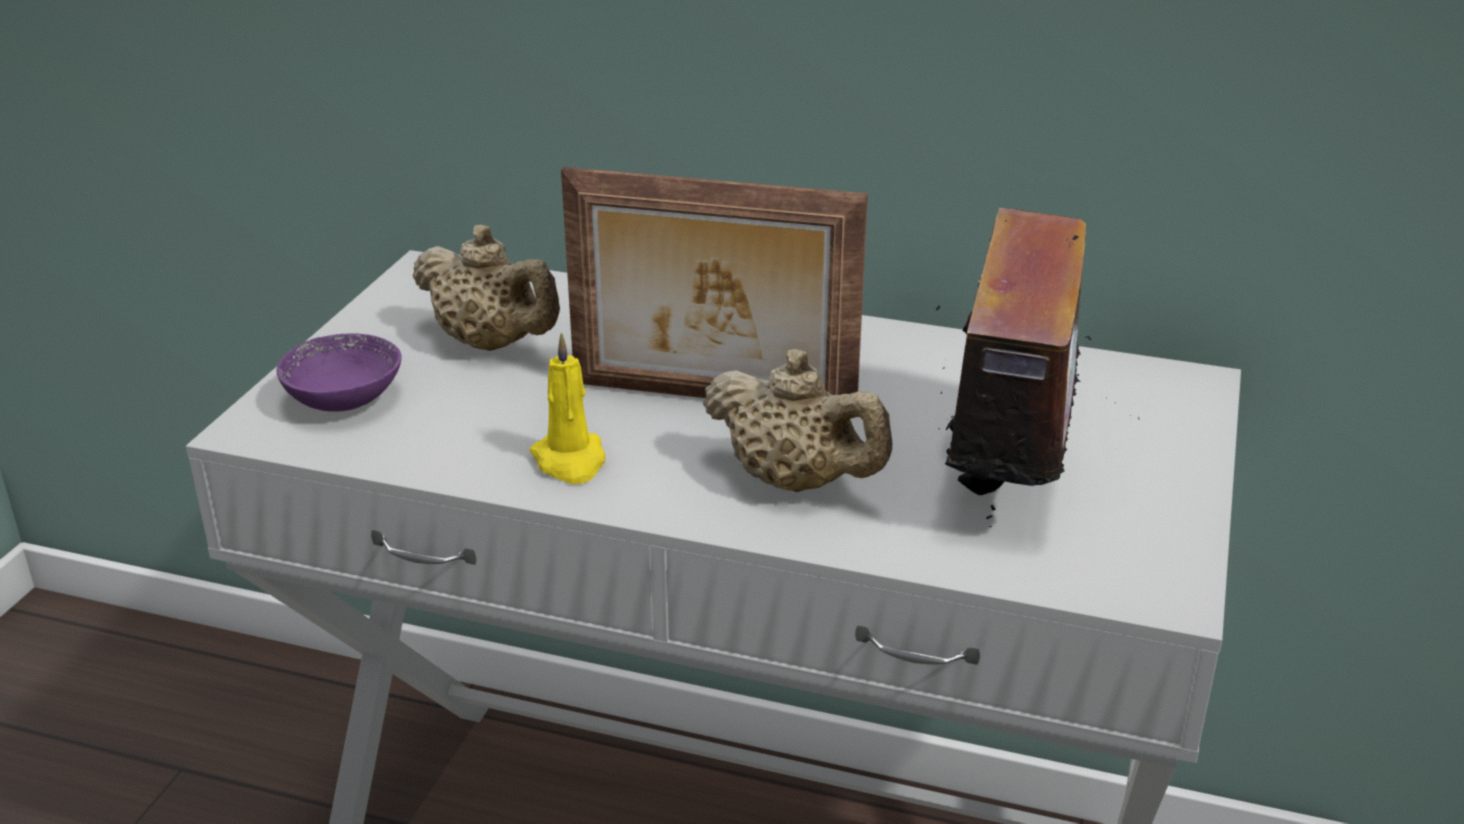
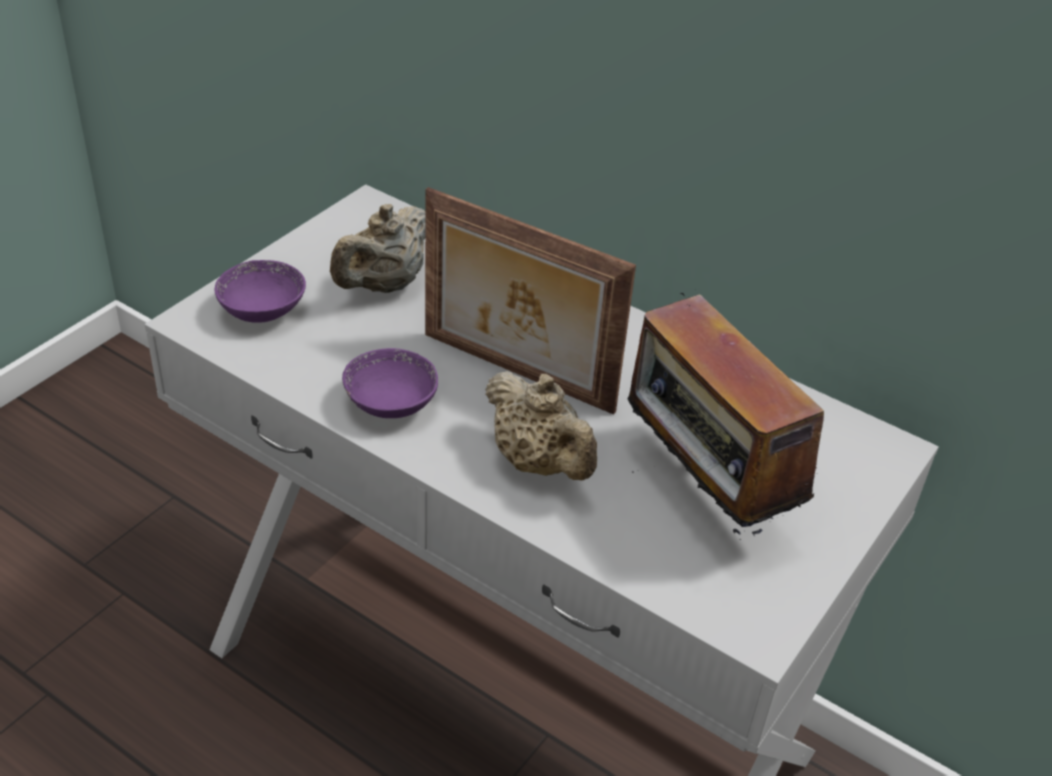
camera: 15 degrees right, 10 degrees up
(492, 344) = (384, 285): beige teapot -> beige teapot turned 75 degrees clockwise
(570, 461) = (390, 403): yellow candle -> purple bowl
(1011, 471) = (702, 494): radio -> radio turned 120 degrees clockwise

